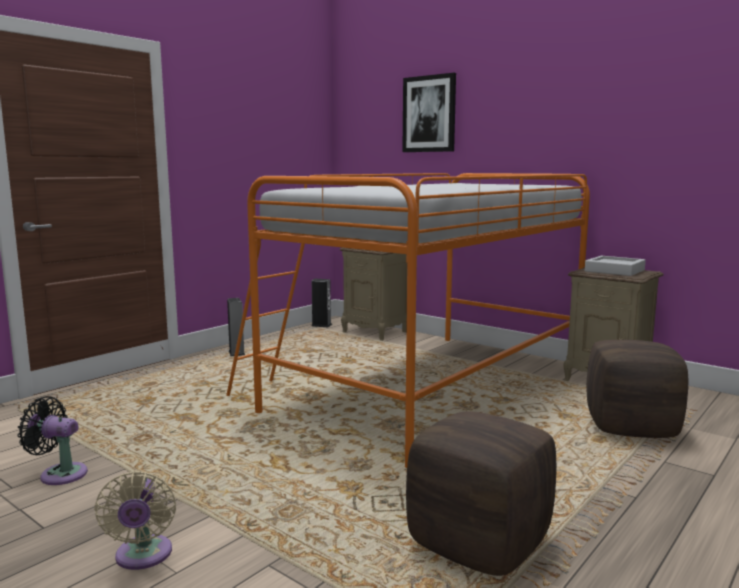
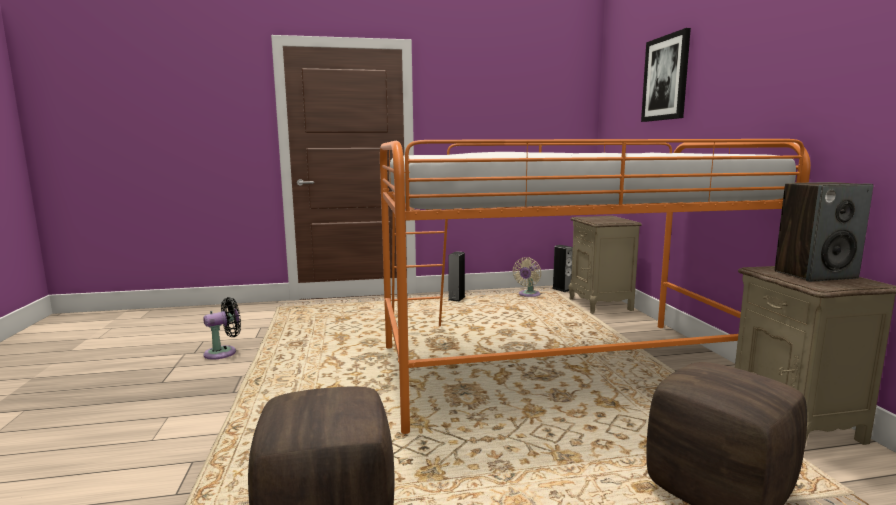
camera: 40 degrees right, 0 degrees up
(59, 474) = (224, 352): black fan -> black fan turned 90 degrees clockwise
(143, 557) = (159, 421): beige fan -> beige fan (528, 295)
(614, 271) = (815, 275): grey tray -> speaker

